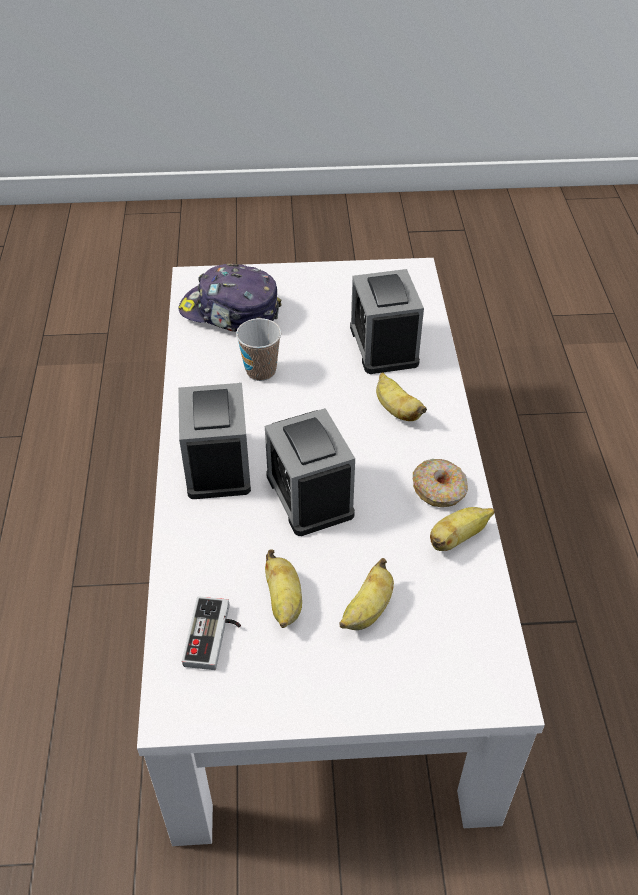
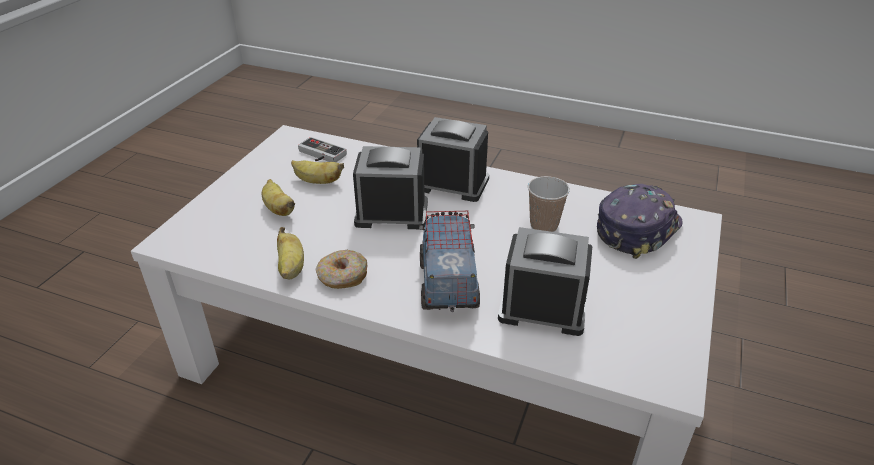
camera: 115 degrees right, 10 degrees down
(396, 410) = (448, 285): banana -> toy truck

